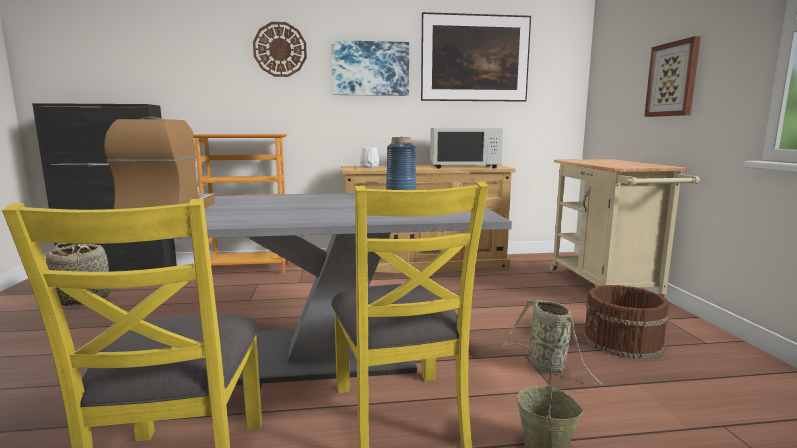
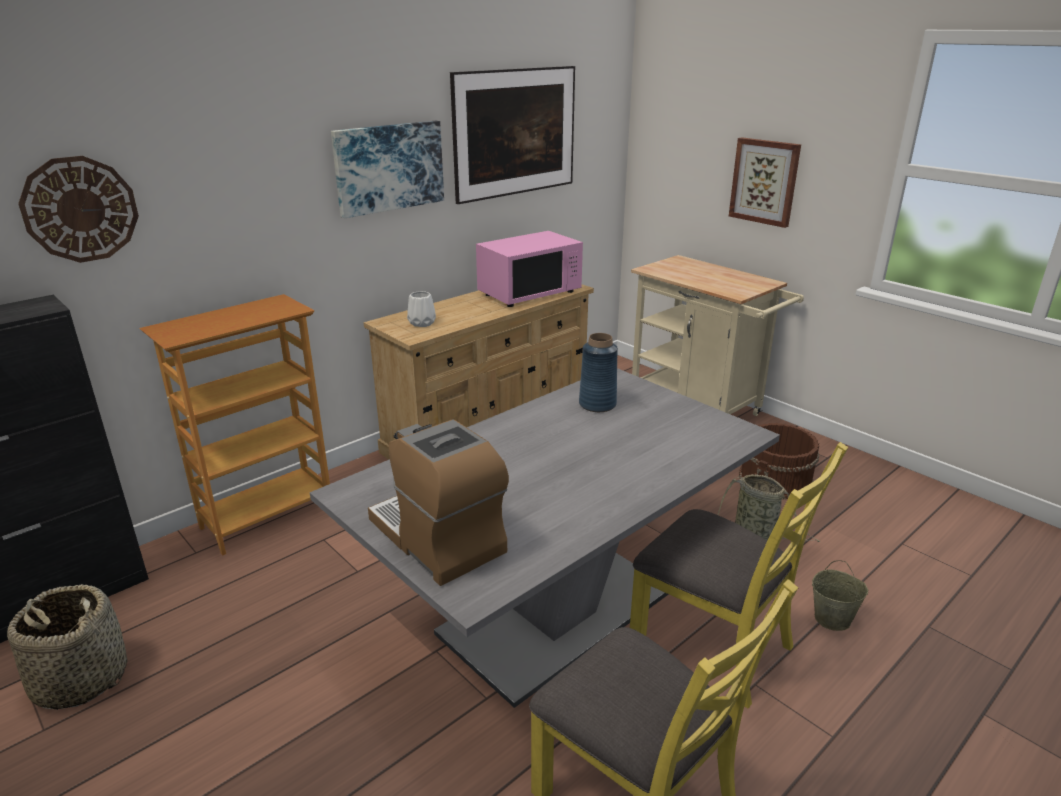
camera: 35 degrees left, 15 degrees up
(280, 49) = (252, 155): wall clock -> wall clock (80, 209)
(464, 166) = (529, 293): white microwave -> pink microwave

